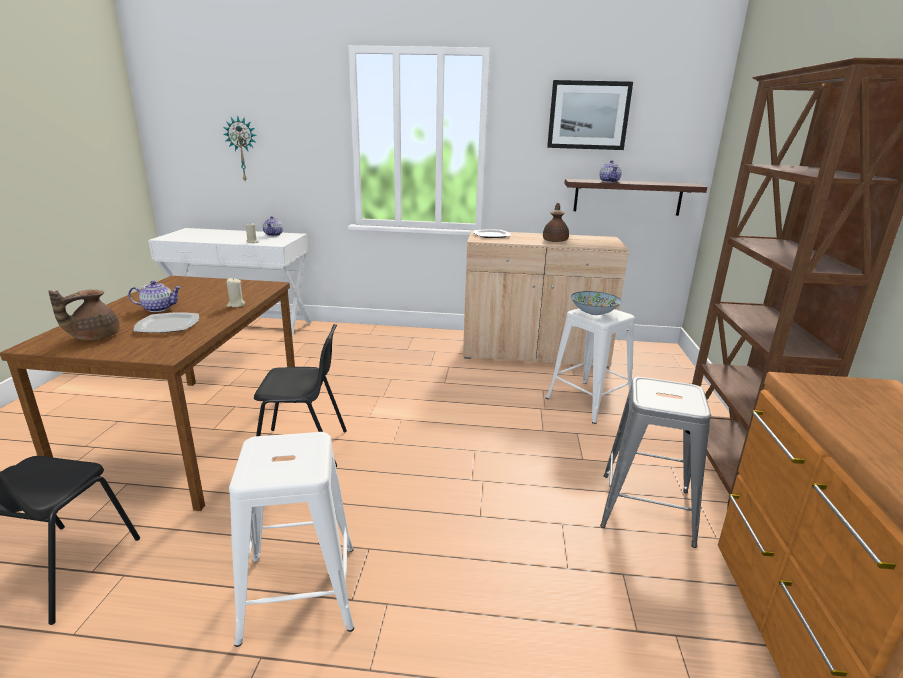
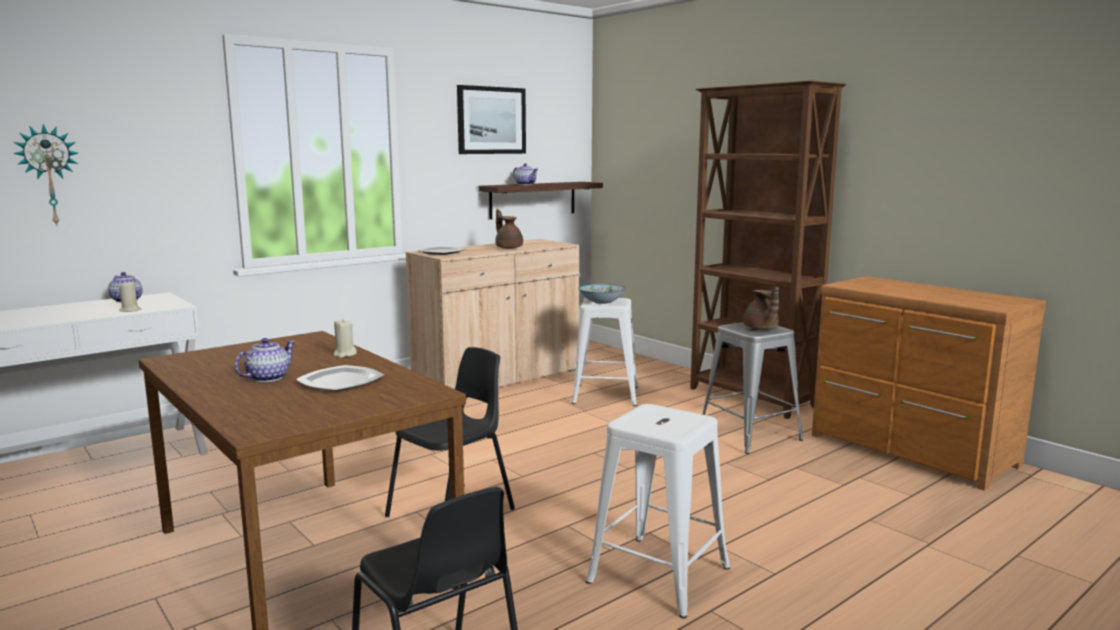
camera: 45 degrees left, 10 degrees down
(94, 337) = (297, 408): brown teapot -> brown teapot (761, 329)

